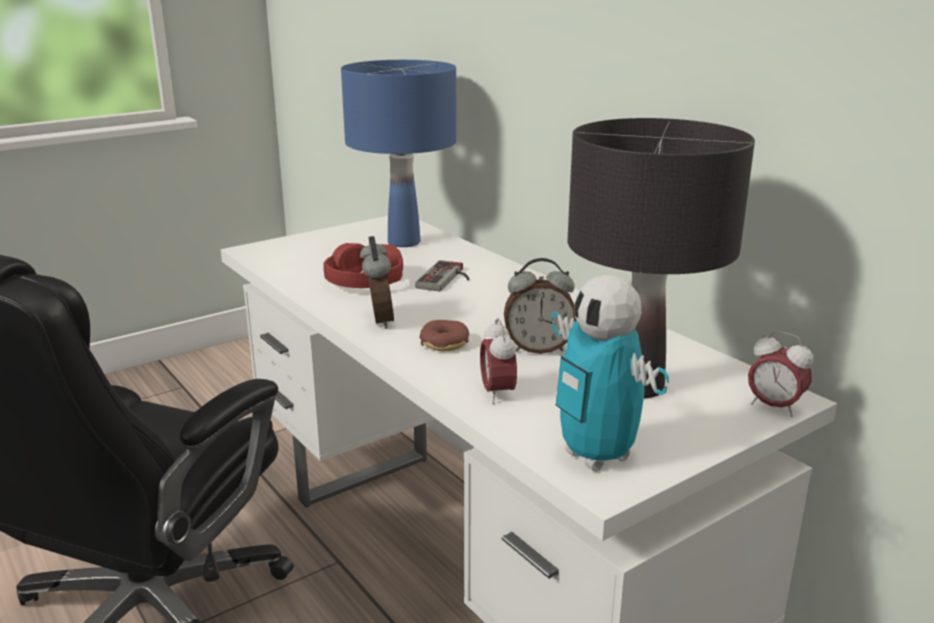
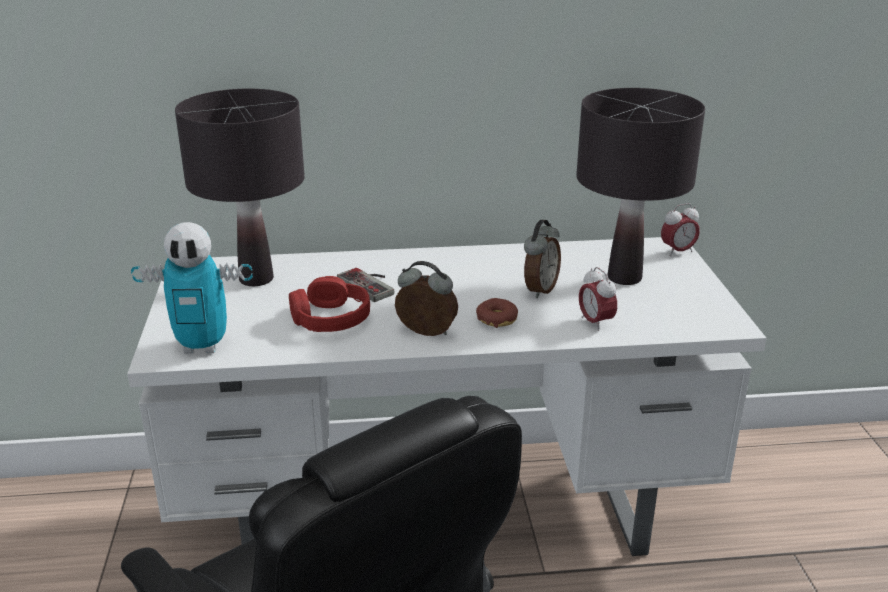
camera: 60 degrees left, 5 degrees up
(404, 242) = (257, 279): blue table lamp -> black table lamp
(497, 393) = (595, 323): alarm clock -> alarm clock turned 45 degrees clockwise
(597, 456) = (699, 317): toy robot -> toy robot (202, 346)

